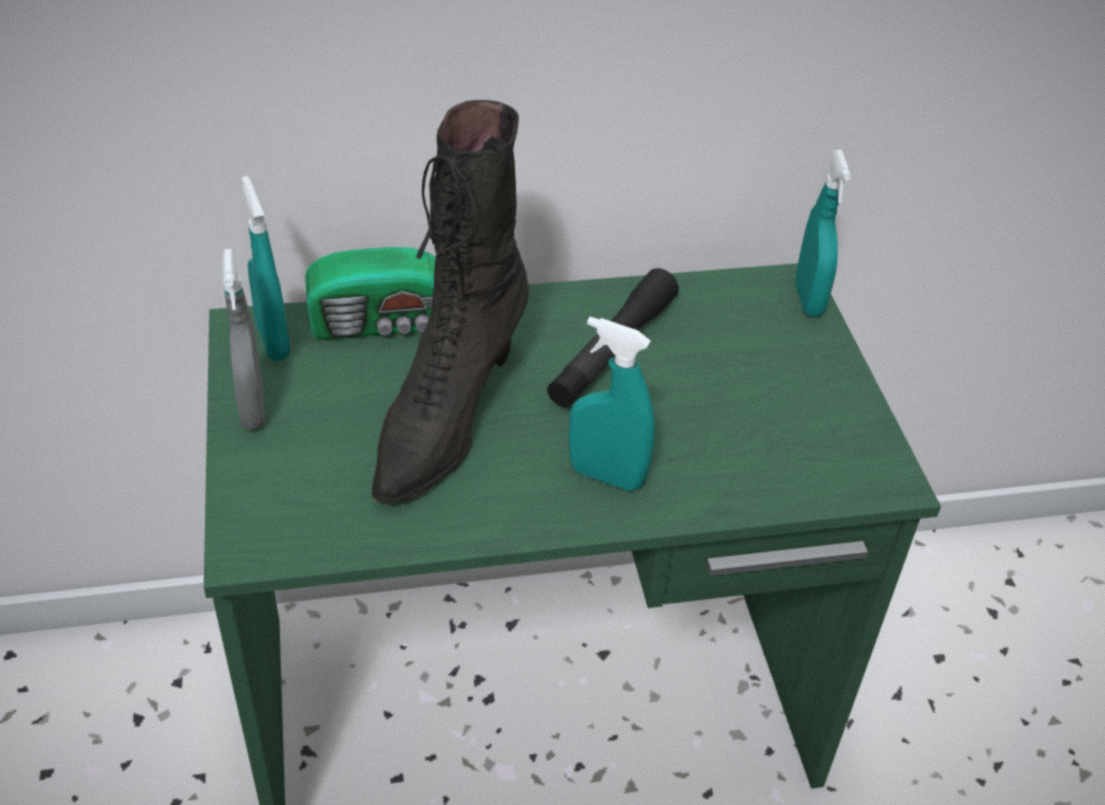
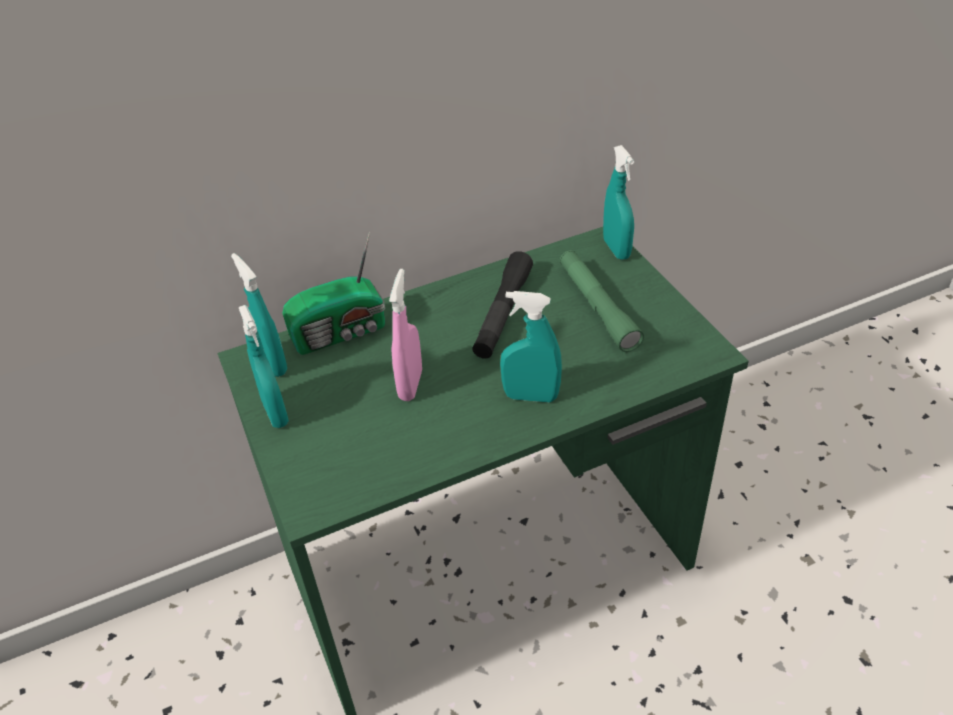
camera: 10 degrees left, 0 degrees up
(252, 408) = (275, 413): grey spray bottle -> turquoise spray bottle
(447, 417) = (410, 385): black boot -> pink spray bottle
(749, 375) = (597, 307): none -> green flashlight

